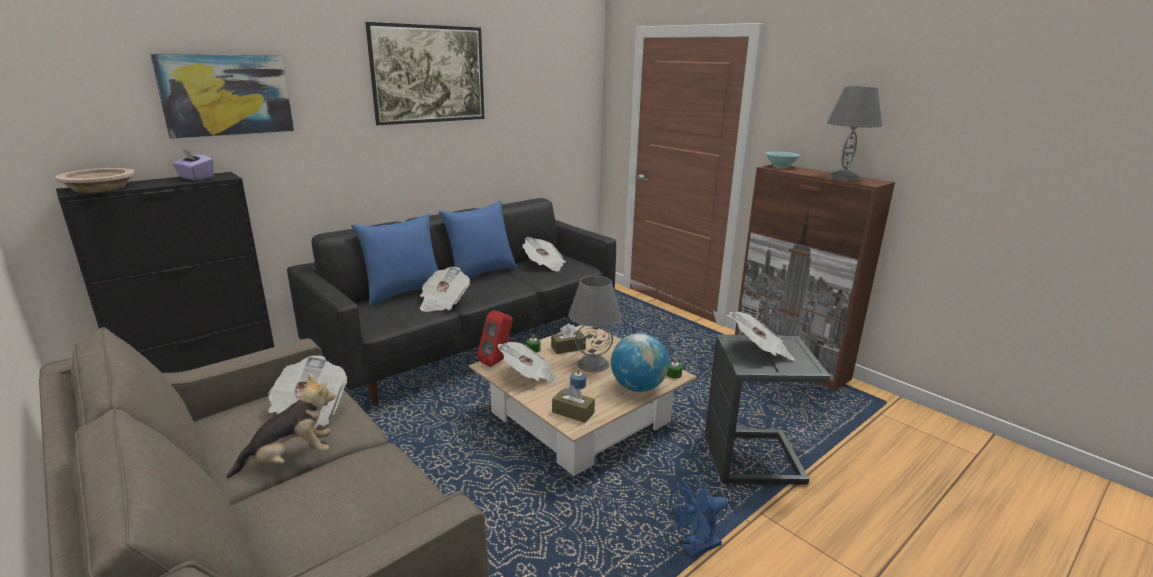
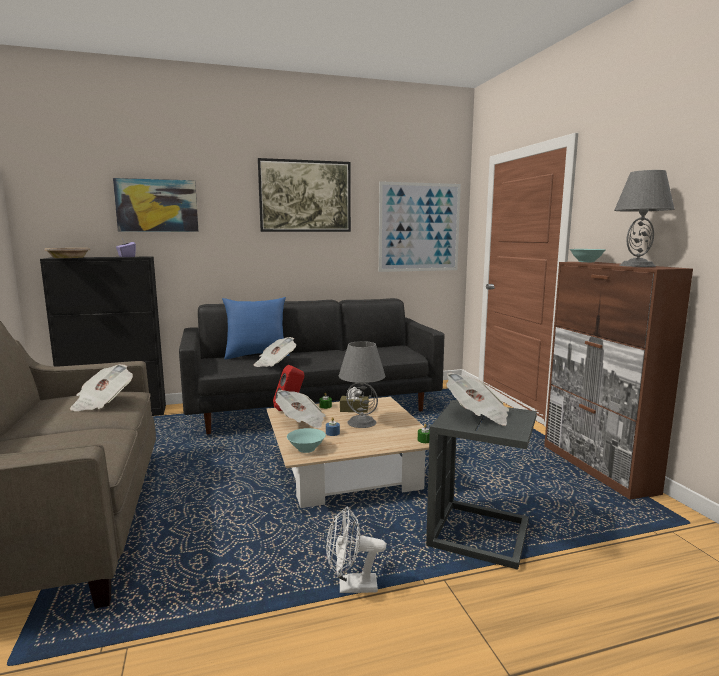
camera: 25 degrees right, 10 degrees down
(291, 459) = (64, 423): plush toy -> none
(481, 273) = (326, 351): blue pillow -> none
(544, 265) = (381, 351): newspaper -> none
(555, 108) = (419, 227): none -> picture
(573, 412) = (307, 449): brown tissue box -> turquoise bowl
(637, 387) = (381, 443): globe -> none
(694, 547) = (351, 587): blue fan -> white fan

